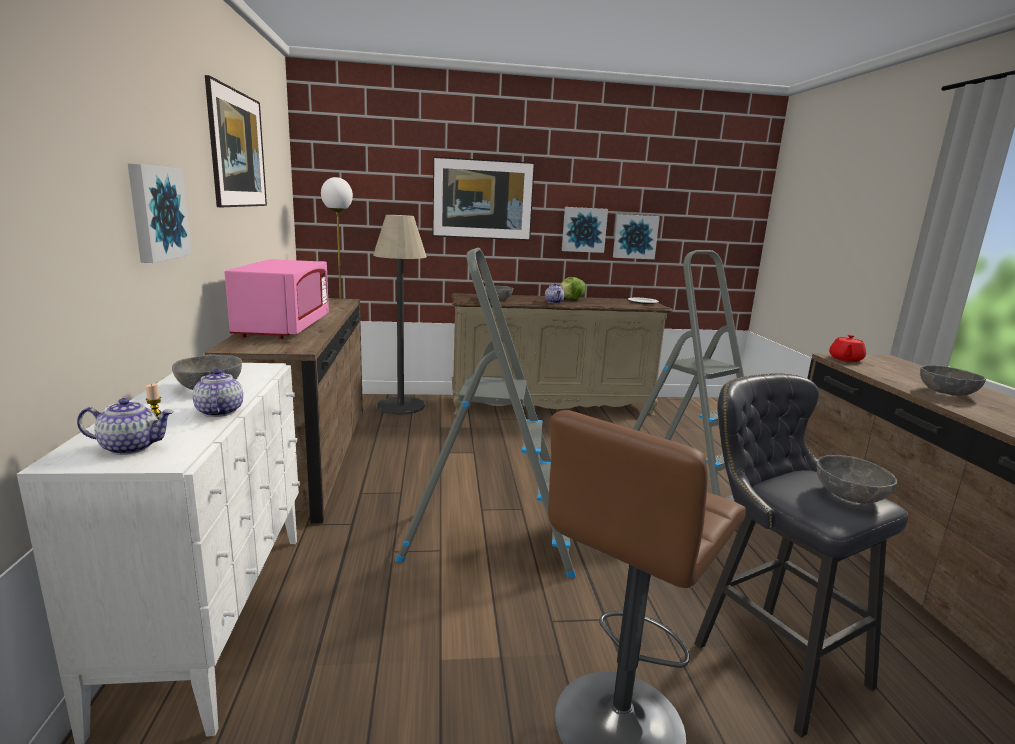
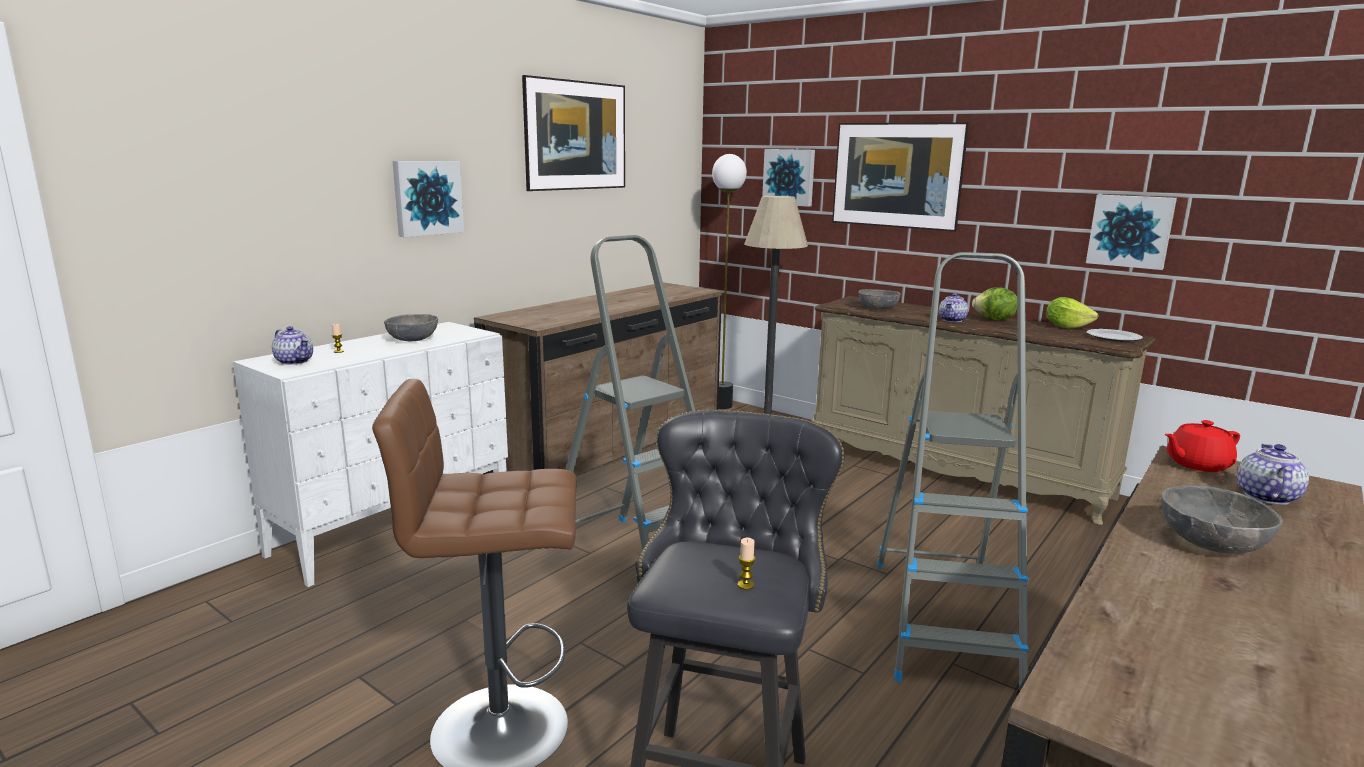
camera: 45 degrees right, 0 degrees up
(219, 411) = (377, 354): teapot -> teapot (1265, 496)
(284, 328) = (576, 307): pink microwave -> none
(584, 229) = (1040, 218): picture -> picture (789, 177)
(610, 299) = (1066, 327): none -> lettuce
(849, 496) = (745, 585): grey bowl -> candle

